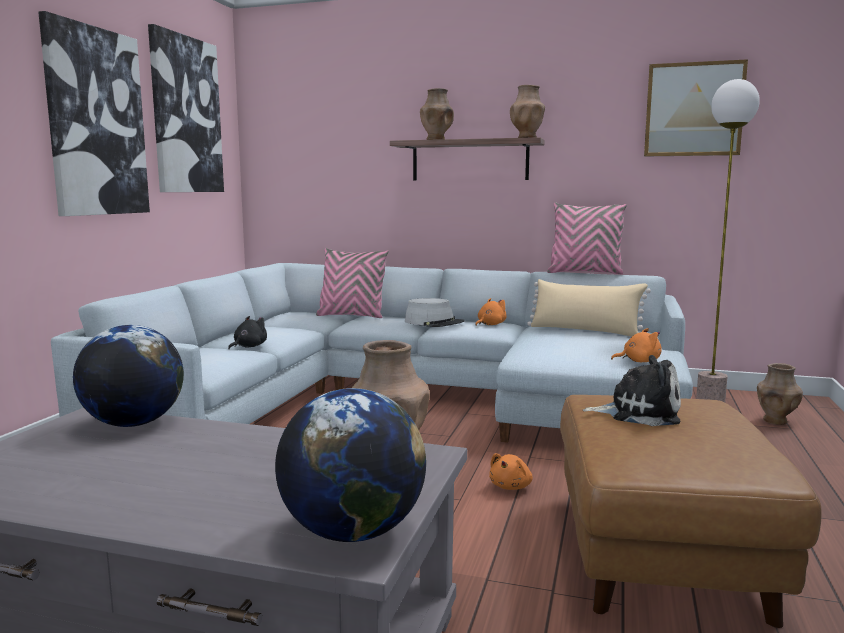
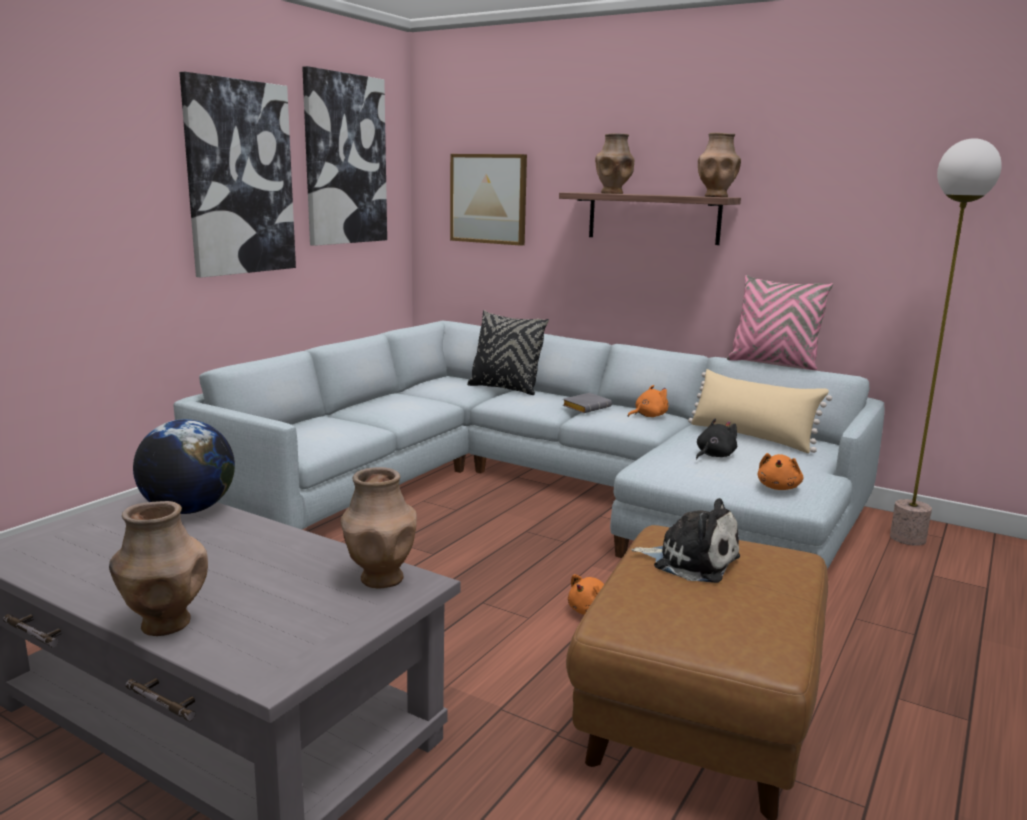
camera: 15 degrees right, 5 degrees up
(248, 346) = (371, 421): black plush toy -> black plush toy (714, 455)
(351, 316) = (505, 389): pink pillow -> black pillow
(352, 532) = (283, 654): globe -> none
(434, 322) = (586, 407): grey hat -> grey book
(638, 361) = (778, 487): orange plush toy -> orange plush toy turned 105 degrees clockwise
(693, 110) = (930, 169): picture -> picture (488, 199)
(775, 421) = (974, 575): brown vase -> brown vase (164, 624)

